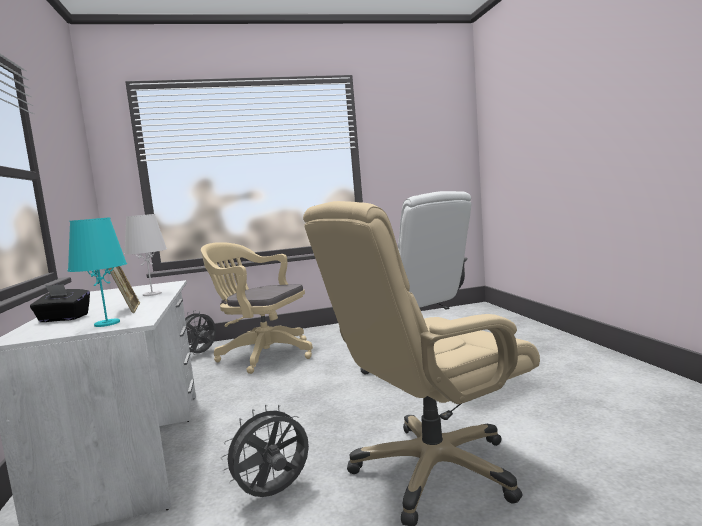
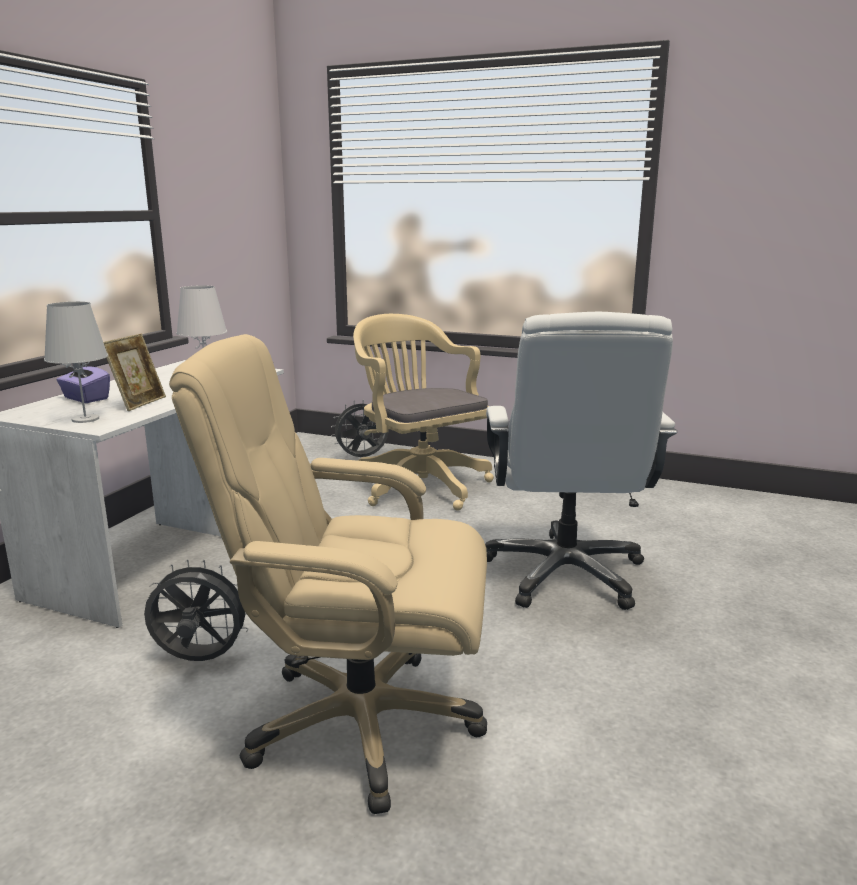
camera: 35 degrees right, 10 degrees up
(63, 318) = (85, 398): black tissue box -> purple tissue box
(106, 323) = (85, 419): turquoise table lamp -> white table lamp

